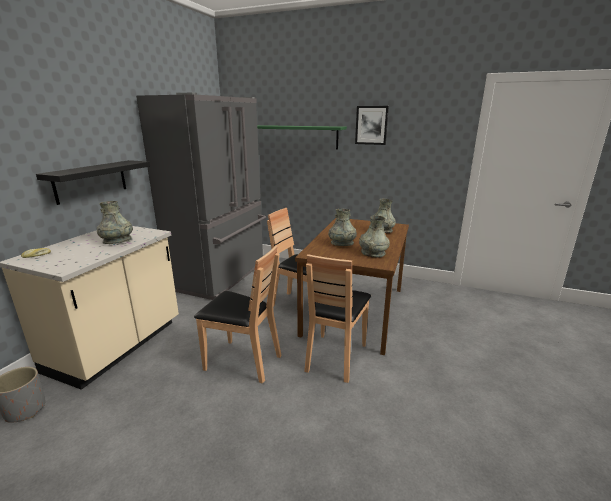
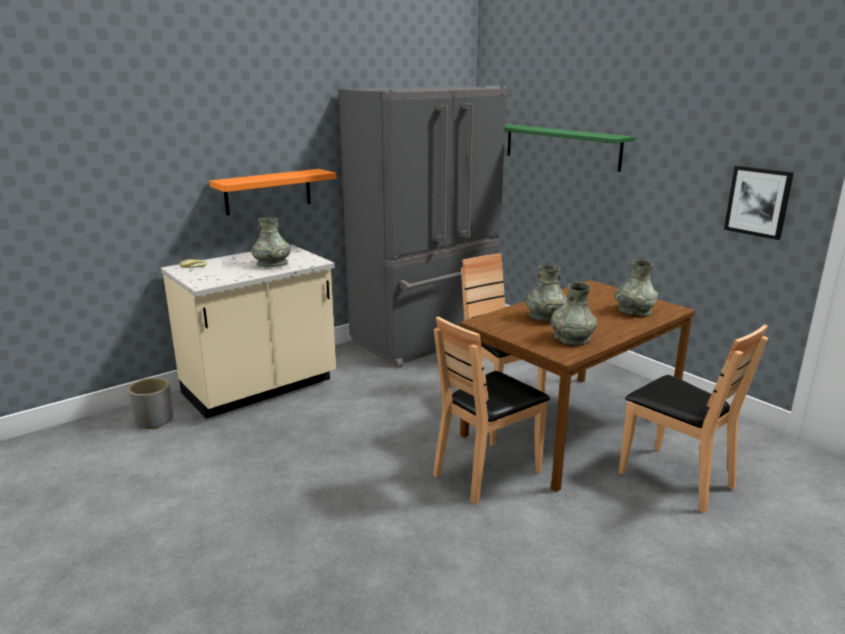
camera: 30 degrees right, 0 degrees up
(91, 181) = (268, 191): black shelf -> orange shelf
(243, 361) = (372, 442): brown chair -> brown chair (675, 478)
(371, 125) = (673, 137): picture -> picture (758, 201)

